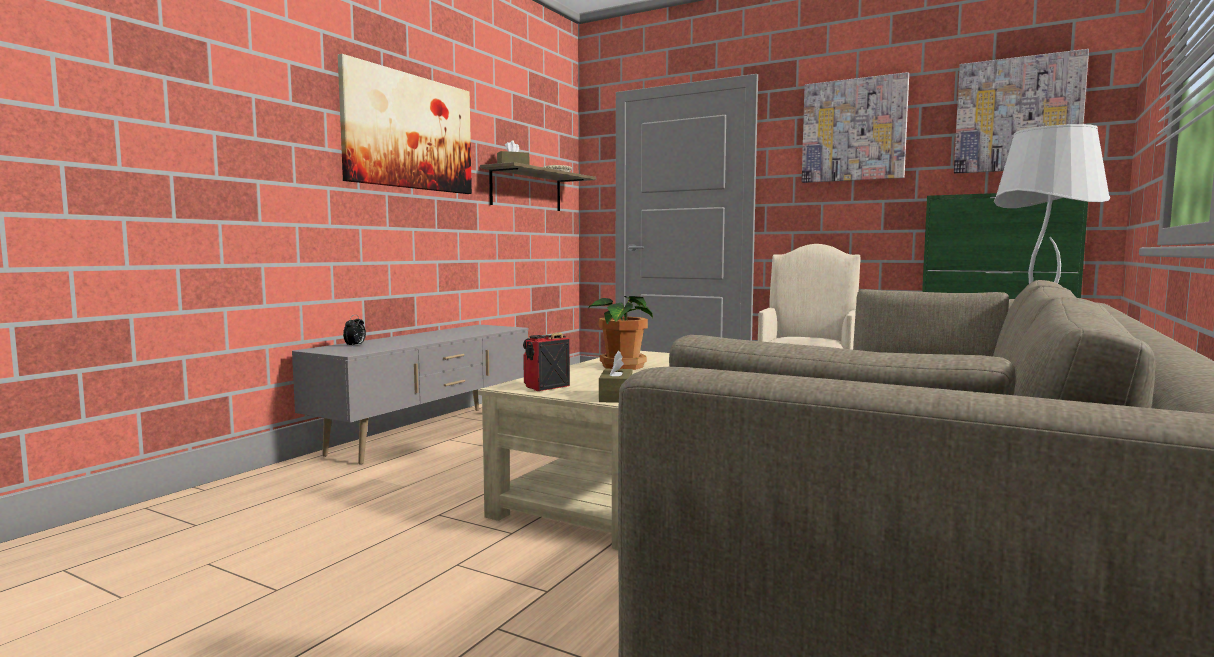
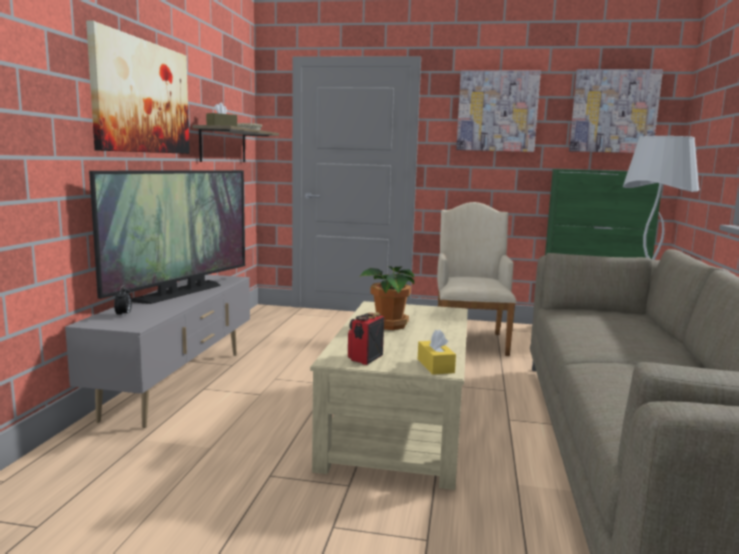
camera: 20 degrees left, 5 degrees up
(436, 335) = (180, 293): none -> television
(616, 396) = (435, 366): brown tissue box -> yellow tissue box

